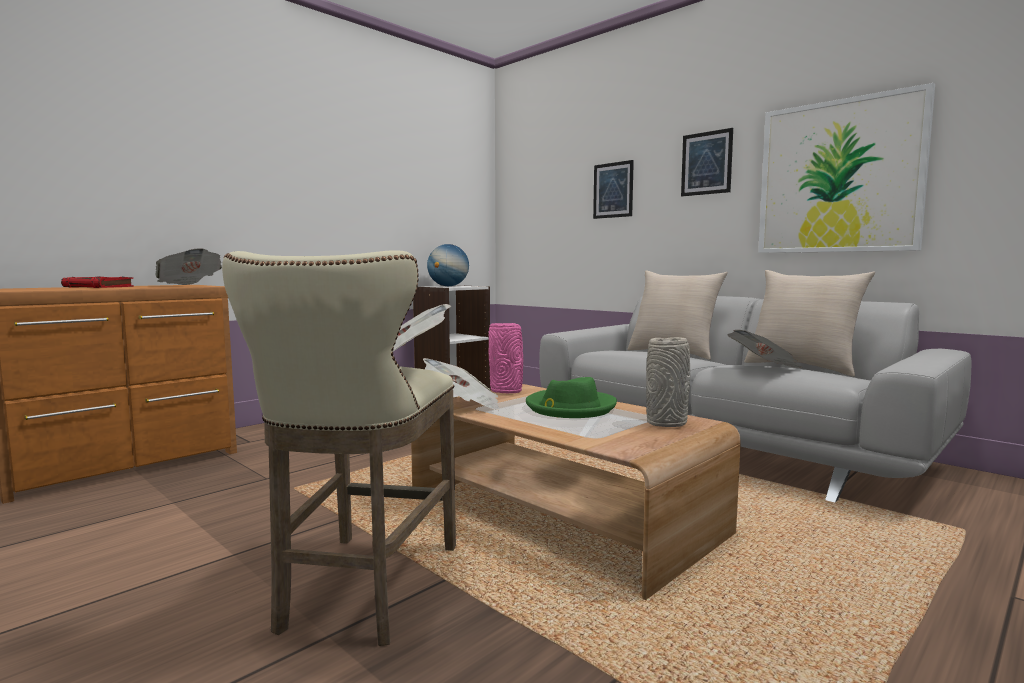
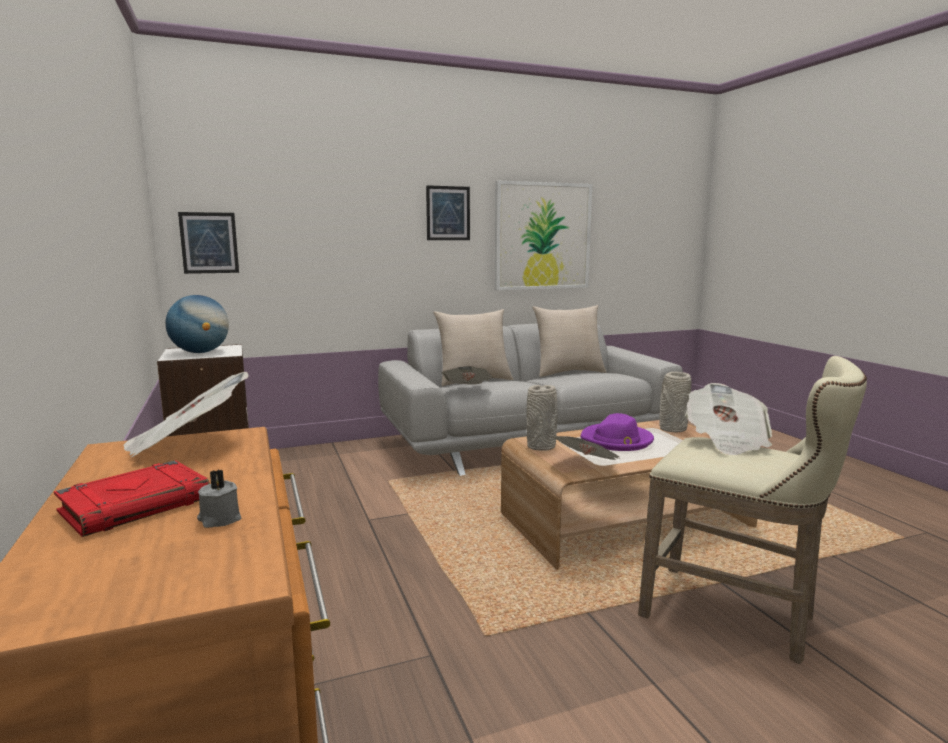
camera: 65 degrees left, 5 degrees up
(72, 288) = (219, 519): none -> grey candle
(507, 391) = (541, 446): pink vase -> grey vase
(570, 408) = (617, 440): green hat -> purple hat
(613, 190) = (351, 227): picture -> picture (209, 243)
(765, 368) = (589, 379): newspaper -> newspaper (467, 390)

